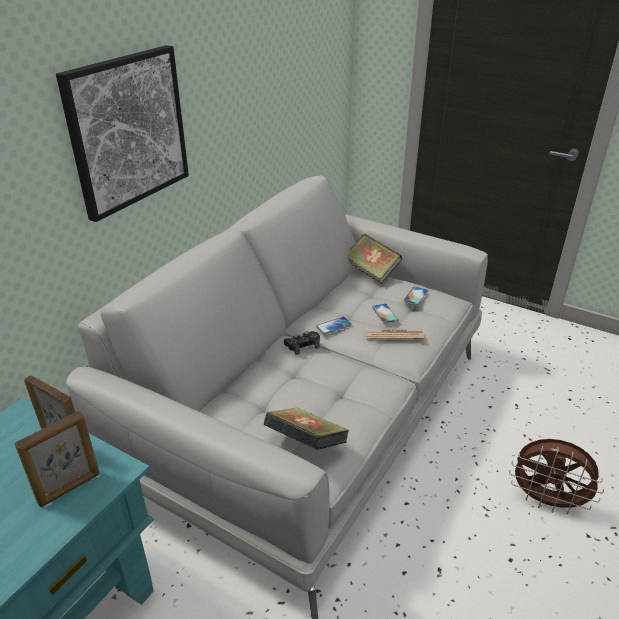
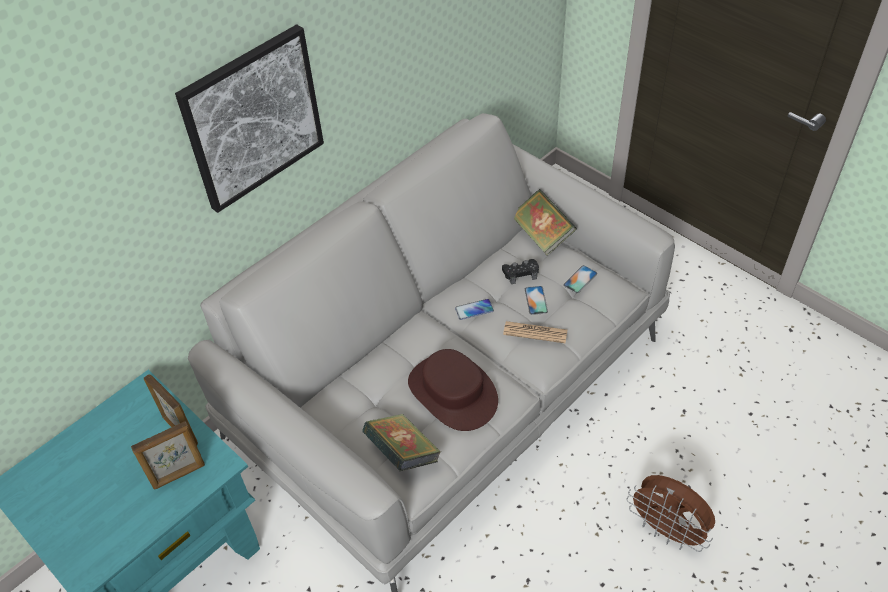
camera: 15 degrees right, 15 degrees up
(302, 345) = (433, 331): black game controller -> black game controller (520, 273)
(337, 388) = (453, 392): none -> brown hat

